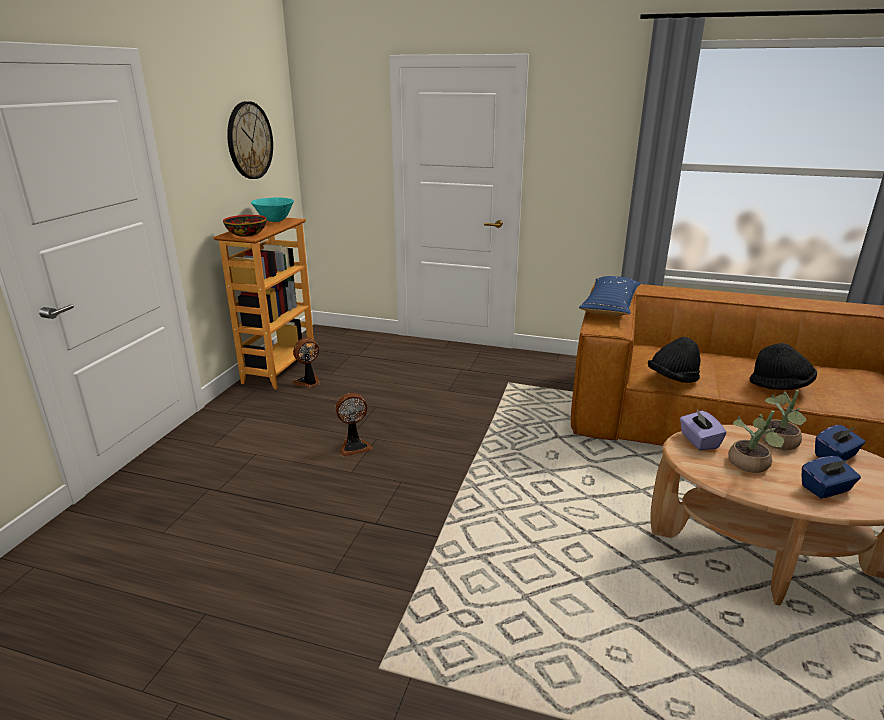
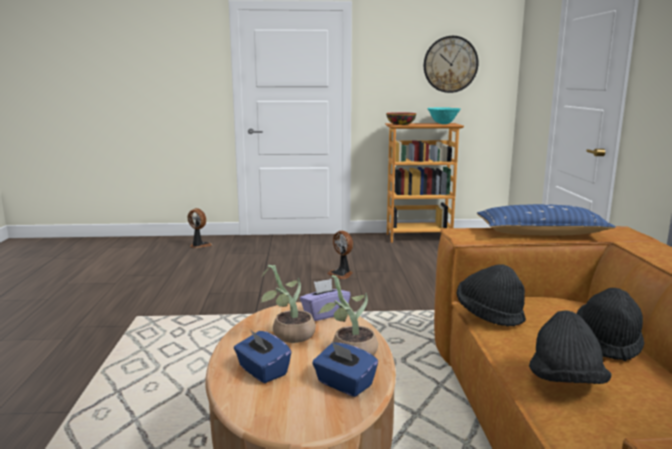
camera: 70 degrees right, 10 degrees down
(308, 382) = (411, 247): fan -> fan (199, 245)
(721, 357) = (608, 343): none -> black hat

